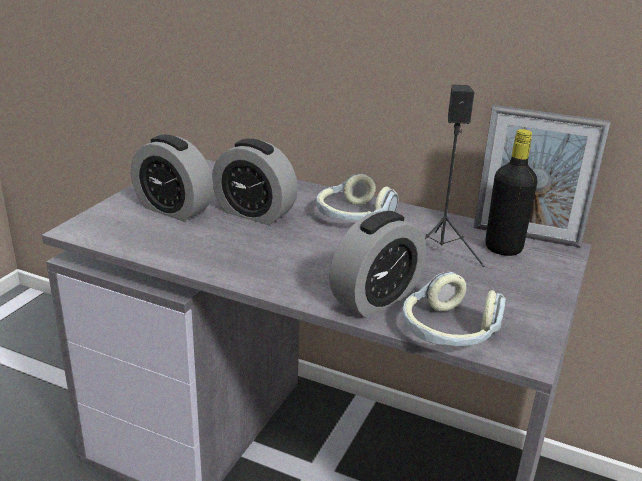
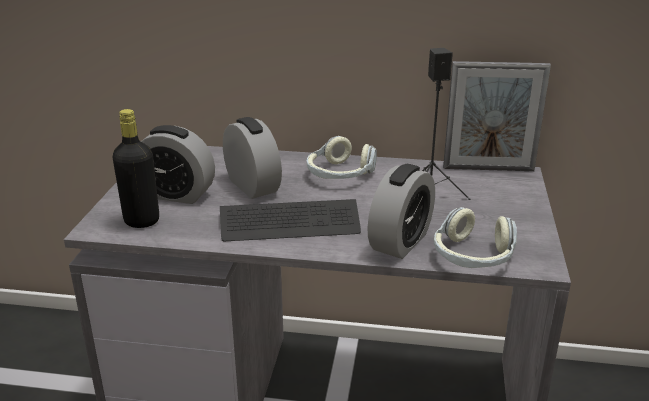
camera: 15 degrees left, 0 degrees up
(254, 213) = (252, 186): alarm clock -> alarm clock turned 135 degrees counterclockwise
(269, 258) = (290, 223): none -> keyboard
(503, 248) = (476, 182): black bottle -> black bottle (142, 221)

